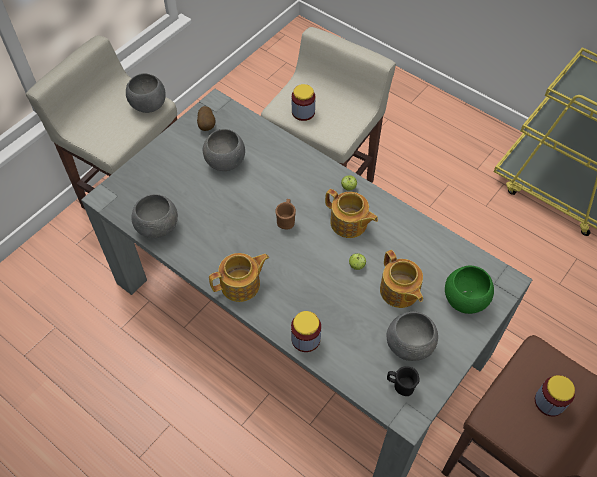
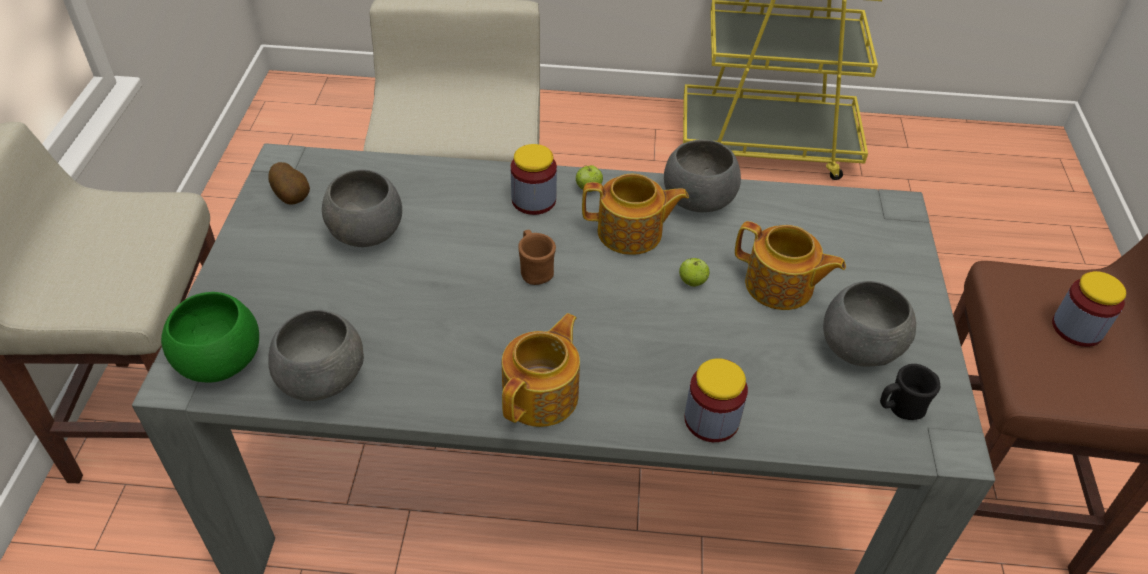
camera: 35 degrees left, 10 degrees down
(149, 105) = (156, 213): grey bowl -> grey bowl (697, 200)
(303, 112) = (431, 127): jar -> jar (533, 200)
(464, 299) = (869, 254): green bowl -> green bowl (220, 362)

